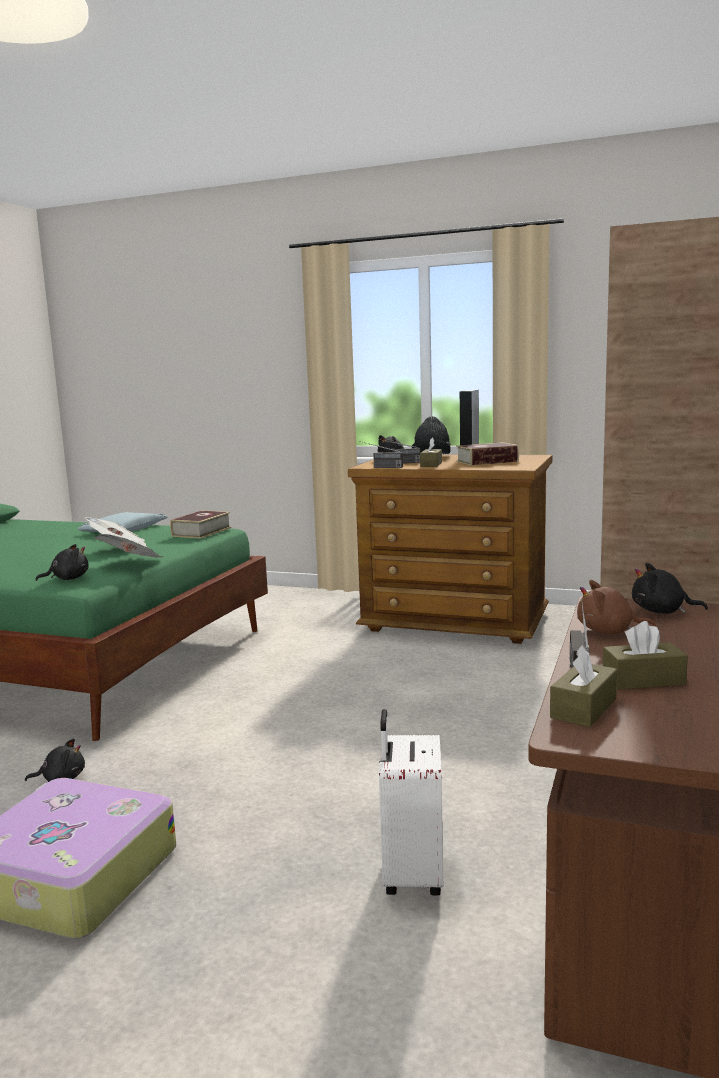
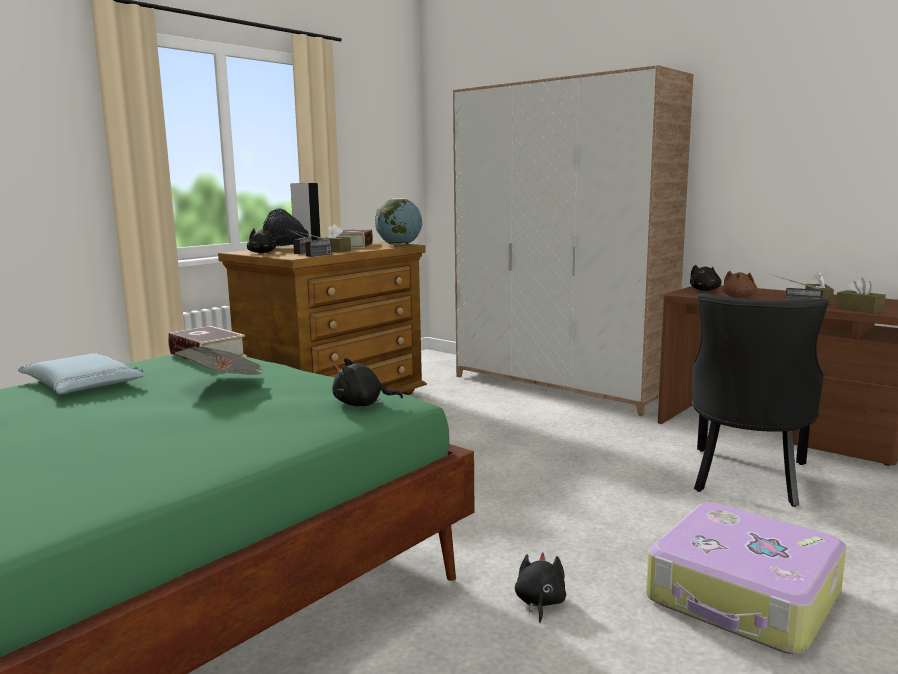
camera: 70 degrees left, 0 degrees up
(67, 579) = (362, 404): black plush toy -> black plush toy turned 90 degrees counterclockwise
(132, 564) = (329, 381): newspaper -> none
(410, 875) = (747, 475): white suitcase -> black chair
(513, 467) = (399, 245): none -> globe

